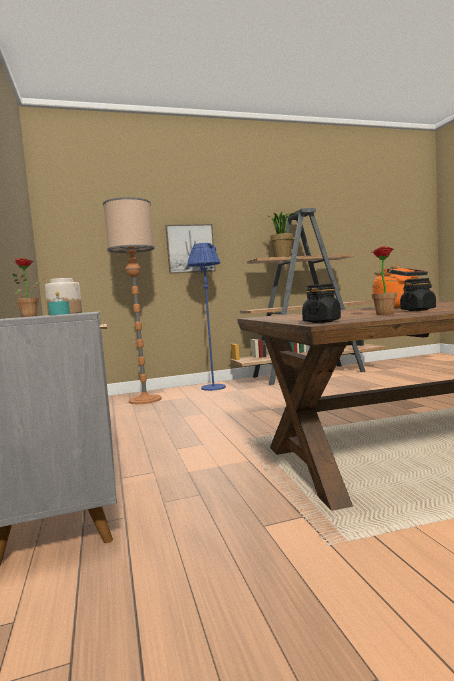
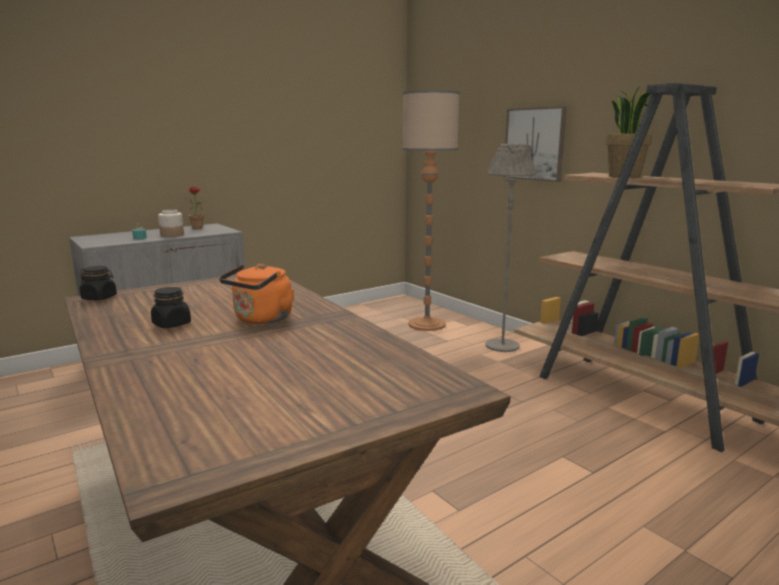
camera: 70 degrees right, 10 degrees up
(213, 387) = (502, 345): blue floor lamp -> grey floor lamp
(383, 314) = (145, 312): potted plant -> none

